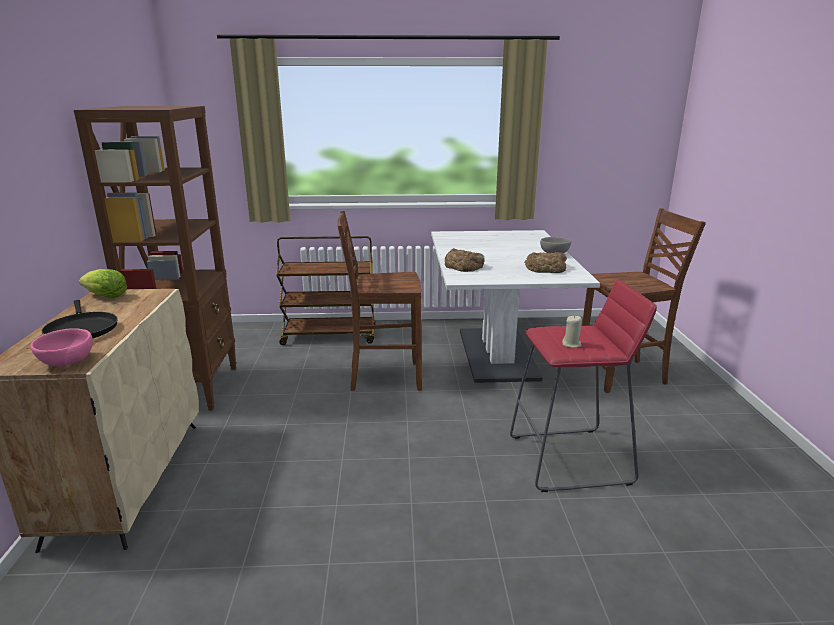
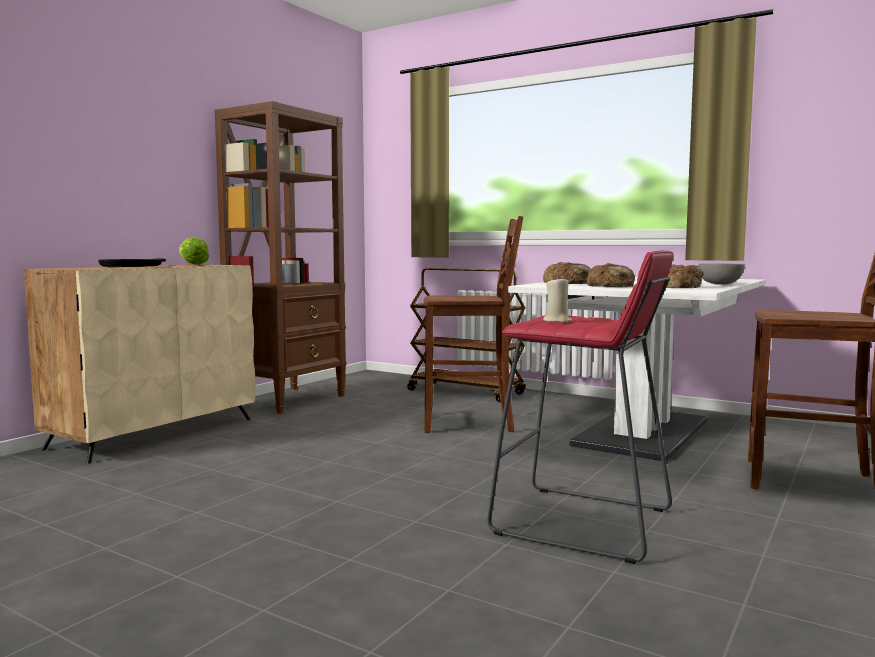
camera: 35 degrees right, 15 degrees down
(68, 361) = (84, 268): pink bowl -> none
(383, 377) = (470, 423): brown chair -> brown chair turned 150 degrees clockwise
(507, 271) = (611, 285): none -> bread

